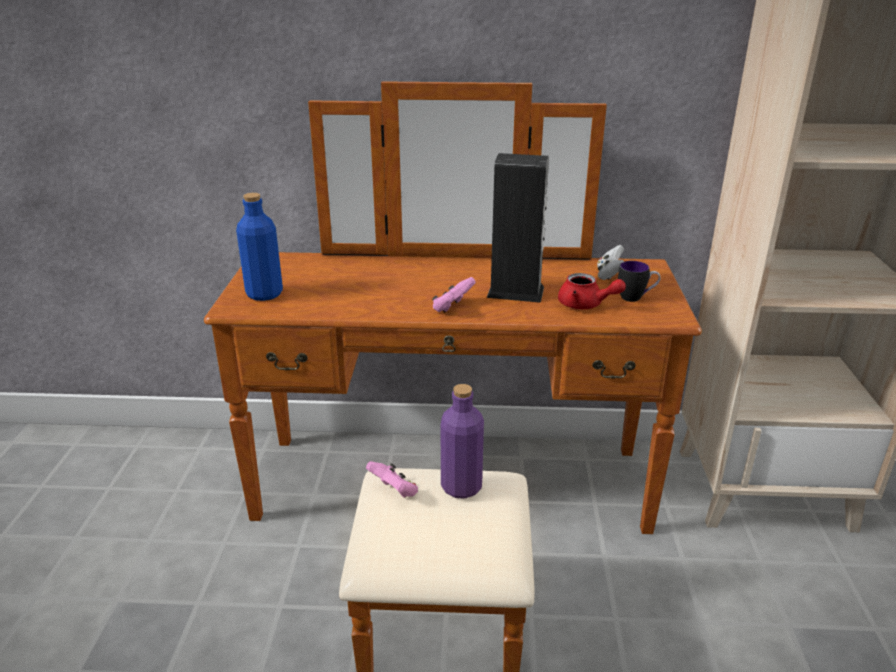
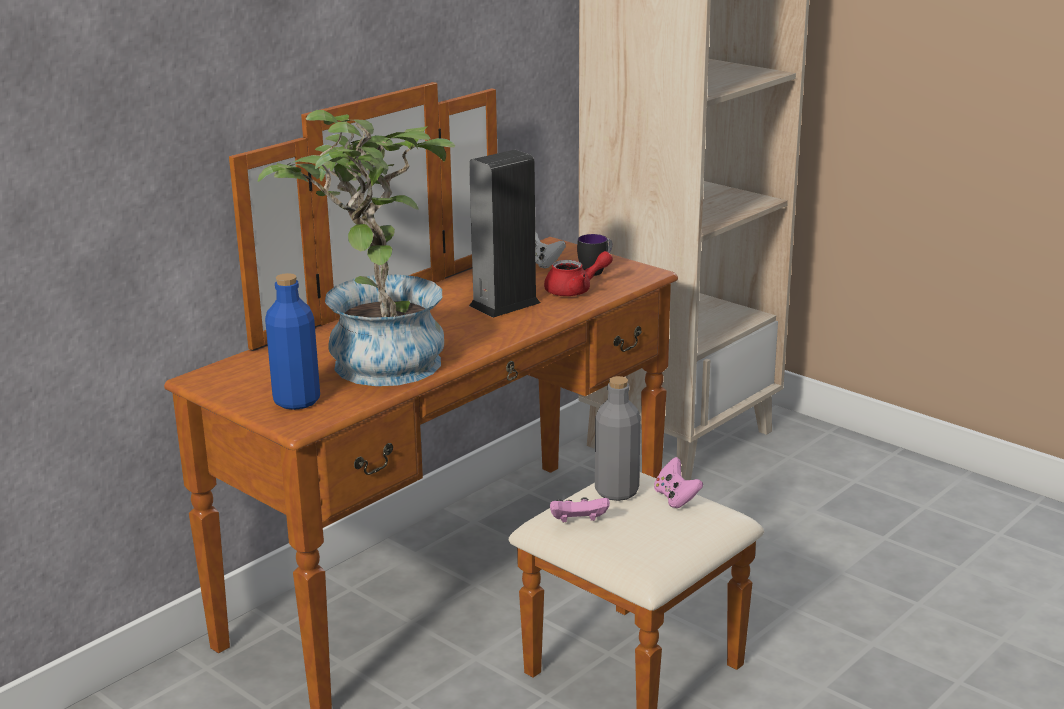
camera: 50 degrees left, 5 degrees down
(360, 290) = (375, 358): none -> potted plant
(452, 307) = (487, 335): pink game controller -> pink game controller (676, 498)
(461, 487) = (616, 491): purple bottle -> grey bottle

